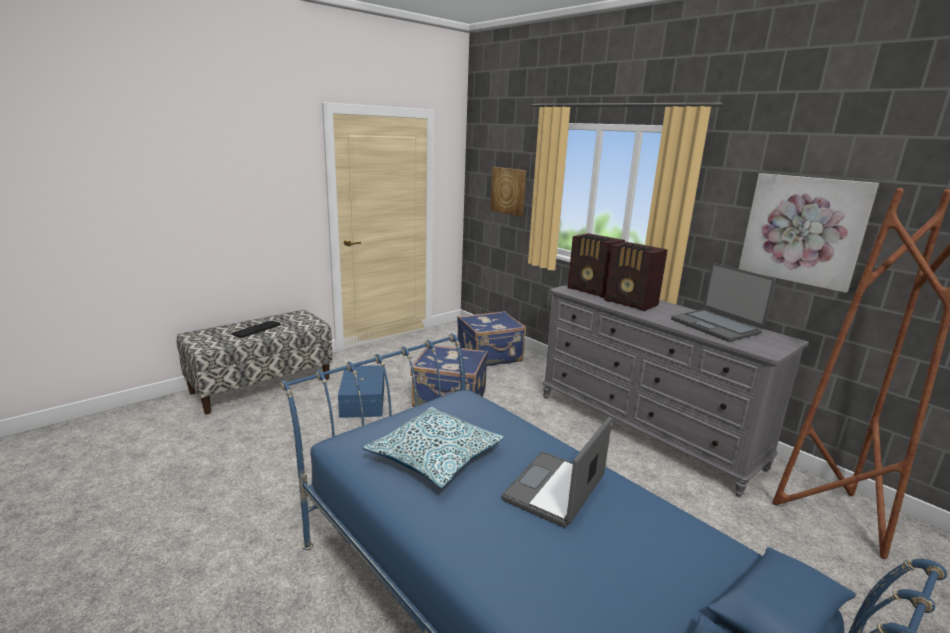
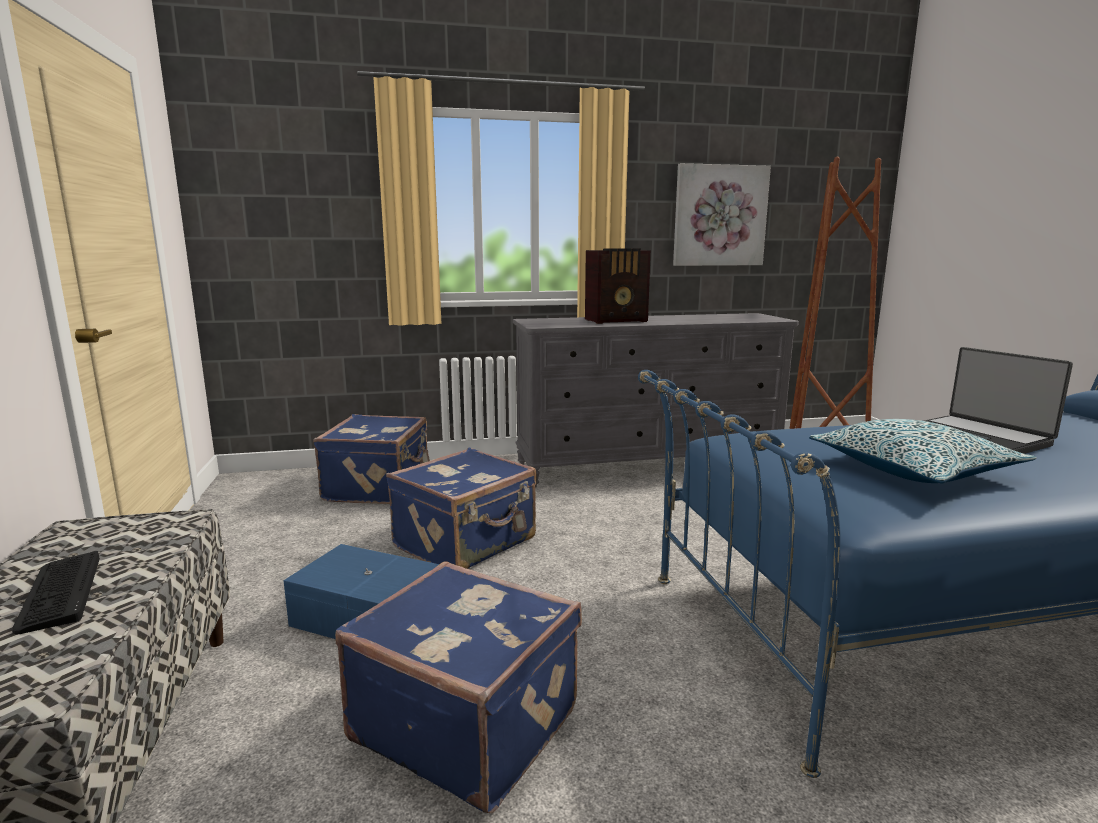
camera: 60 degrees left, 5 degrees down
(304, 445) = (467, 722): none -> blue suitcase
(508, 191) = (309, 219): picture -> none
(592, 291) = (558, 322): radio -> none
(716, 326) = (707, 318): laptop -> none

